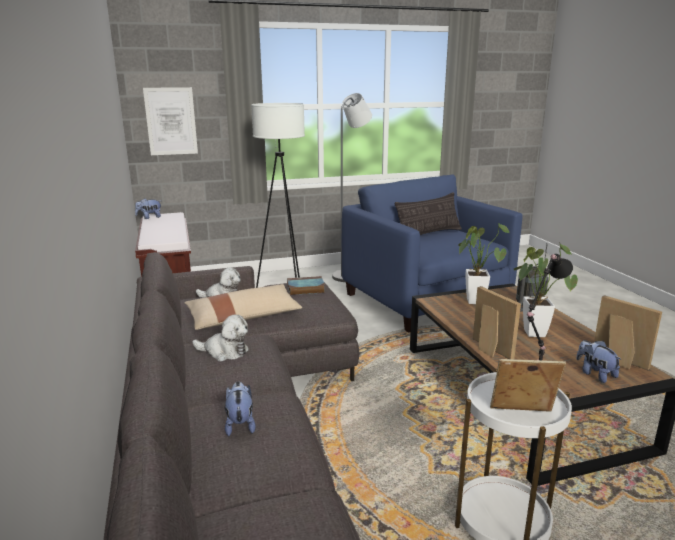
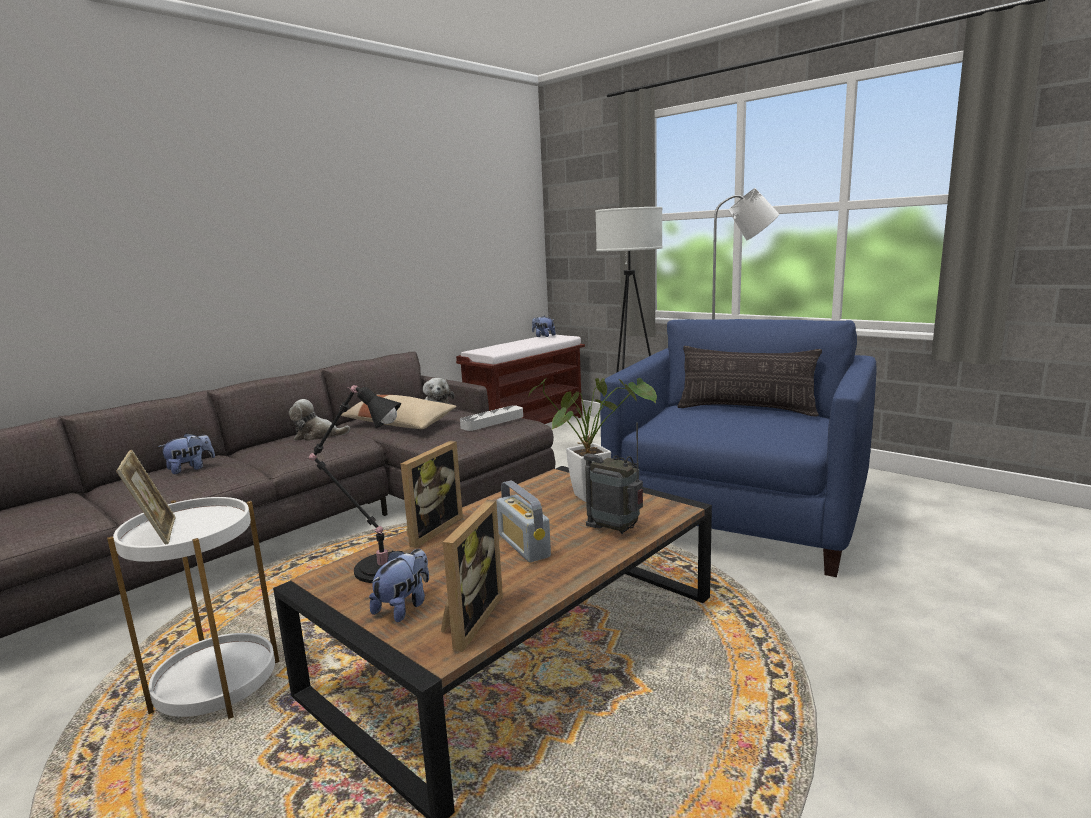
camera: 60 degrees right, 5 degrees down
(171, 121) = (579, 235): picture -> none
(224, 352) = (317, 436): plush toy -> plush toy turned 105 degrees clockwise
(305, 289) = (492, 422): book -> grey tray
(533, 331) = (523, 545): potted plant -> radio

